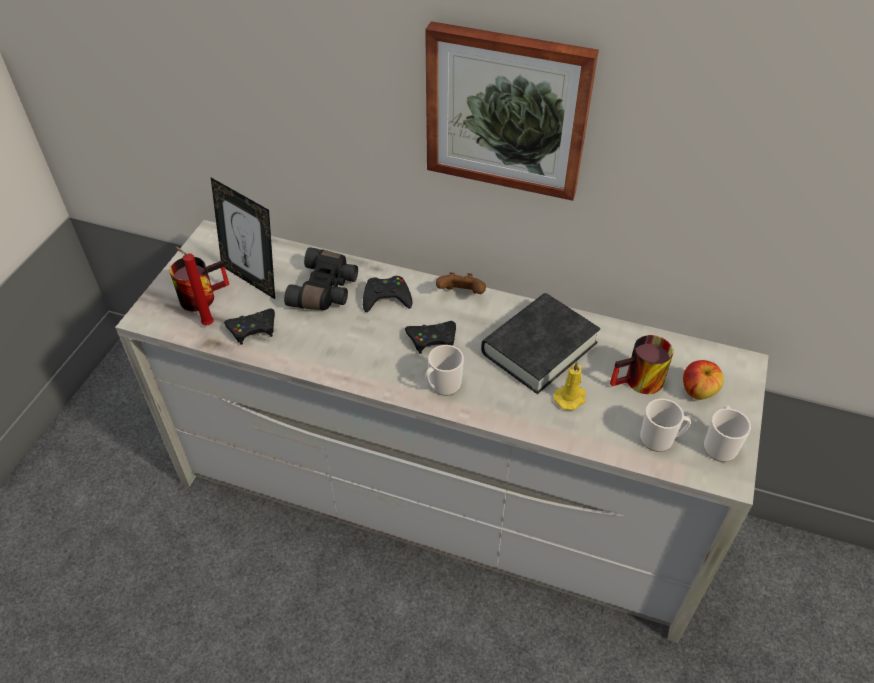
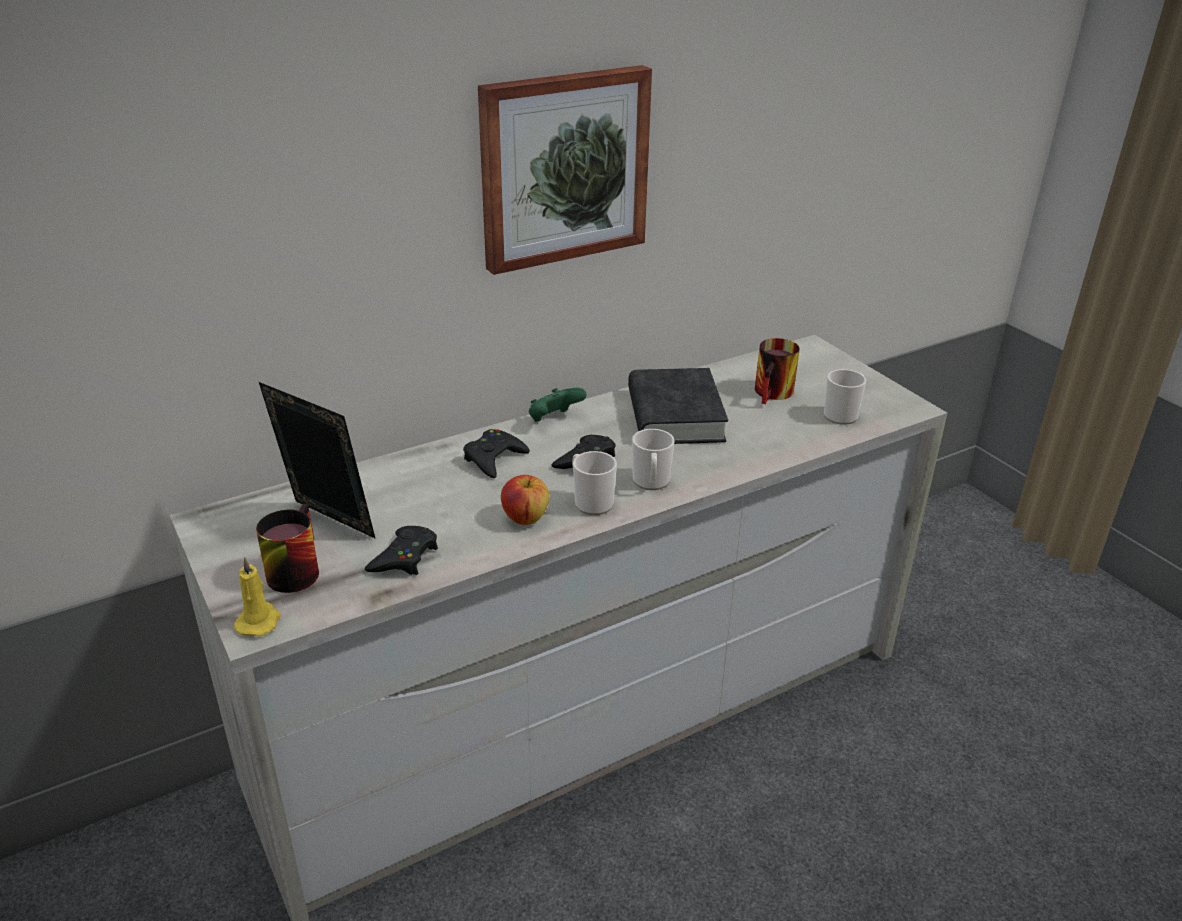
camera: 50 degrees left, 15 degrees down
(206, 324) = (344, 586): red candle -> none
(252, 279) = (328, 524): picture frame -> picture frame turned 135 degrees counterclockwise
(326, 290) = (424, 486): black binoculars -> none
(461, 295) = (554, 420): brown game controller -> green game controller
(571, 398) = (750, 429): yellow candle -> yellow candle (259, 621)
(698, 391) = (814, 376): apple -> apple (525, 518)
(719, 445) = (877, 395): mug -> mug (590, 502)

